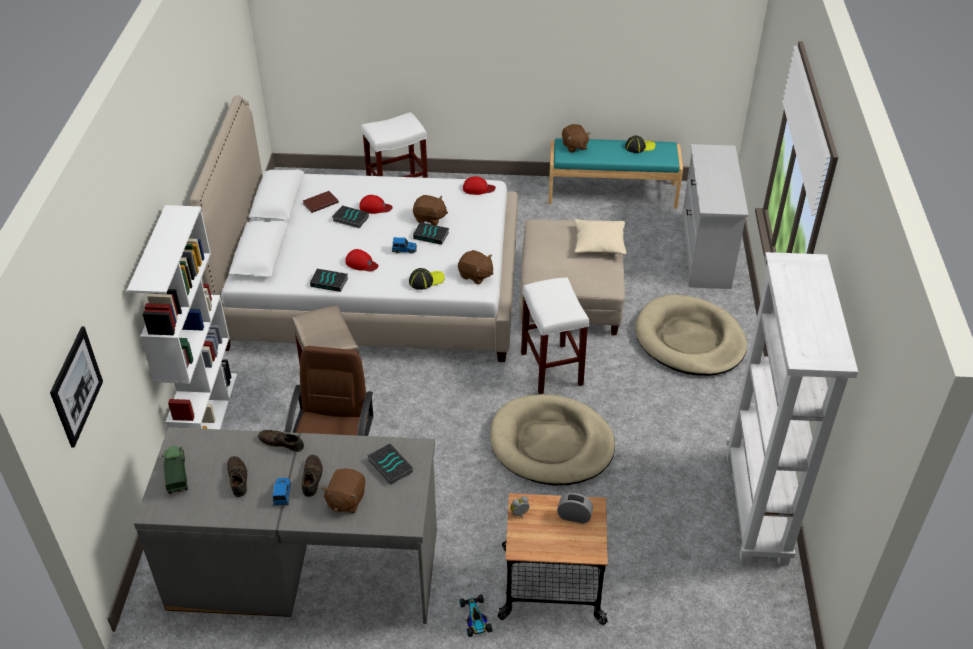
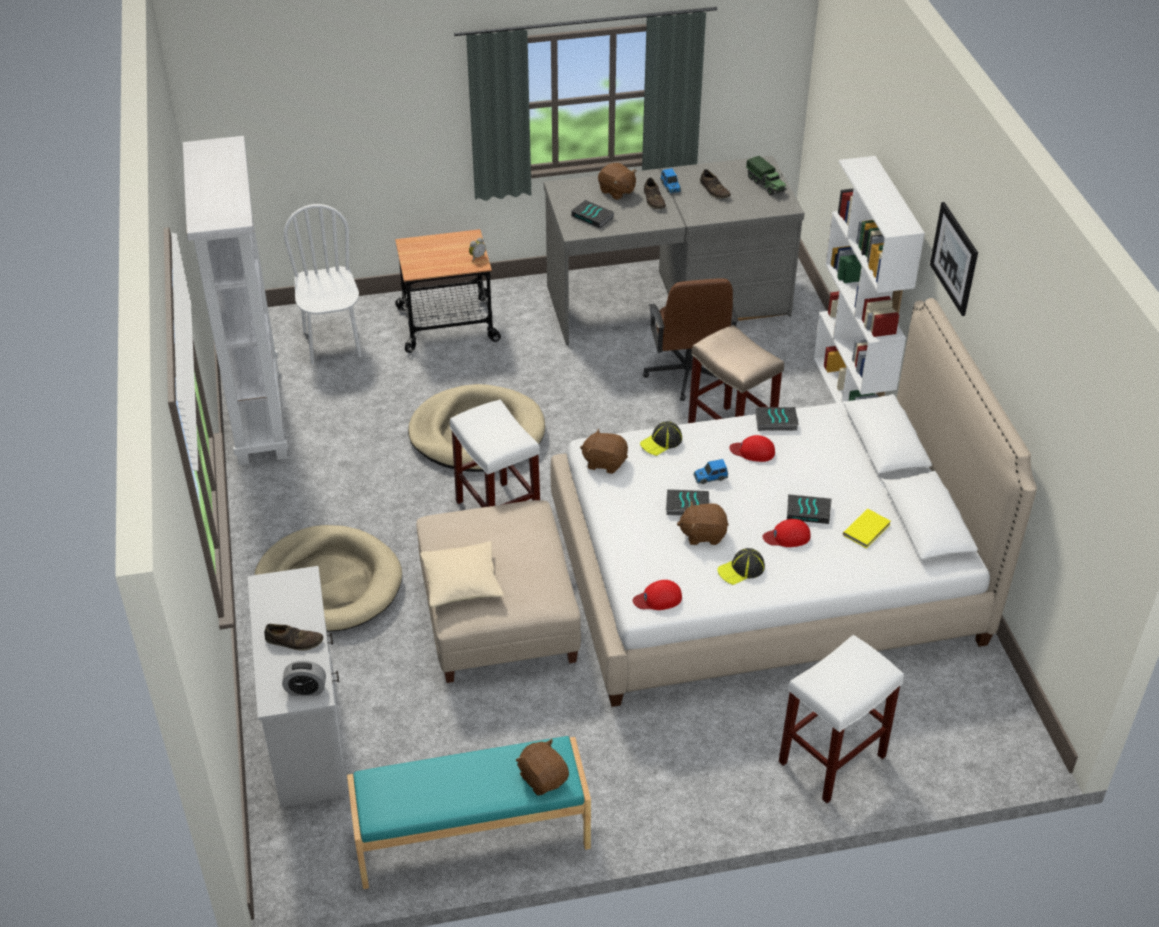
camera: 165 degrees right, 0 degrees up
(76, 386) = (835, 83): picture -> picture (954, 258)
(281, 443) = (696, 217): brown shoe -> brown shoe (294, 641)
(320, 203) = (867, 530): brown book -> yellow book
(346, 500) = (617, 191): brown plush toy -> brown plush toy turned 135 degrees clockwise
(475, 618) = (507, 294): toy car -> none
(574, 516) = (429, 263): alarm clock -> alarm clock (306, 689)
(639, 147) = (427, 802): cap -> cap (741, 569)
(681, 586) = (333, 343): none -> white chair

